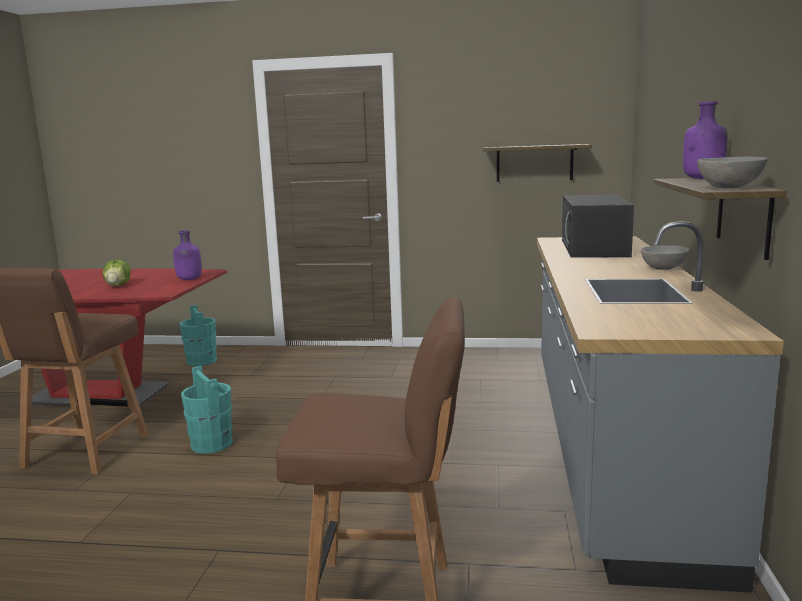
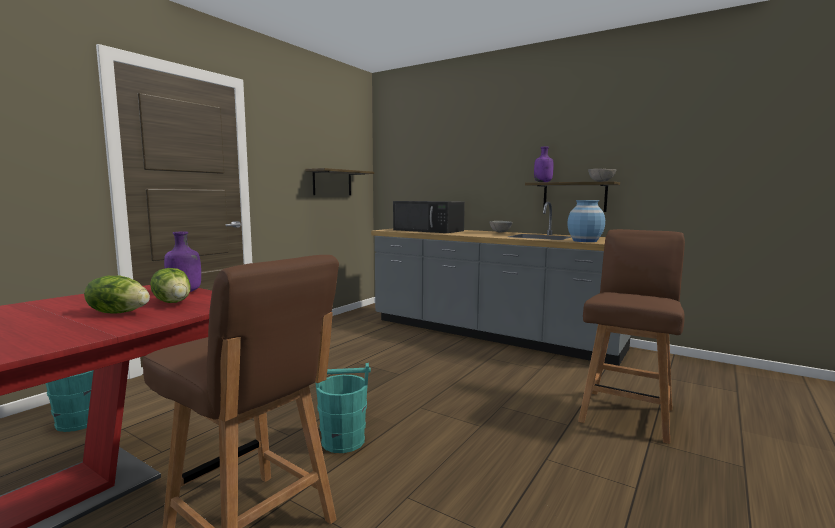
camera: 65 degrees left, 5 degrees down
(153, 285) = (173, 302): none -> lettuce
(607, 314) = (584, 241): none -> blue vase

